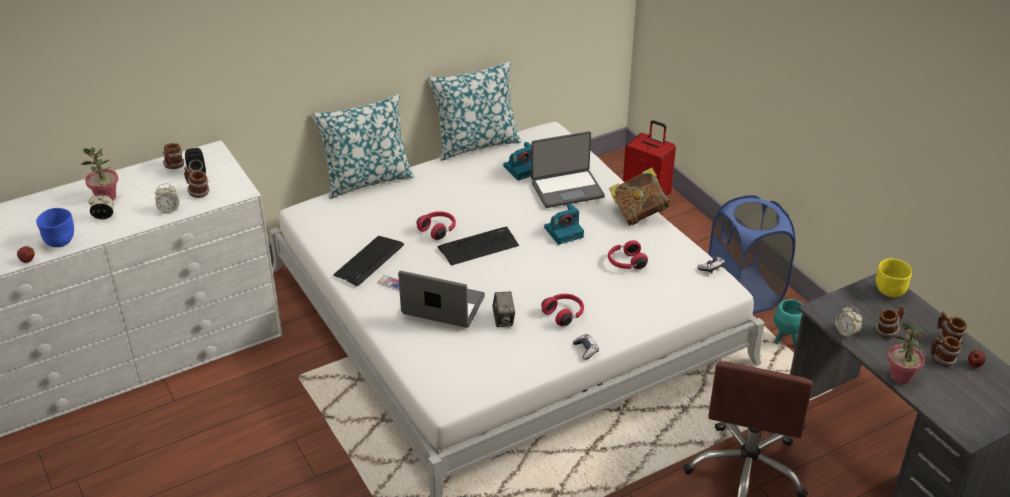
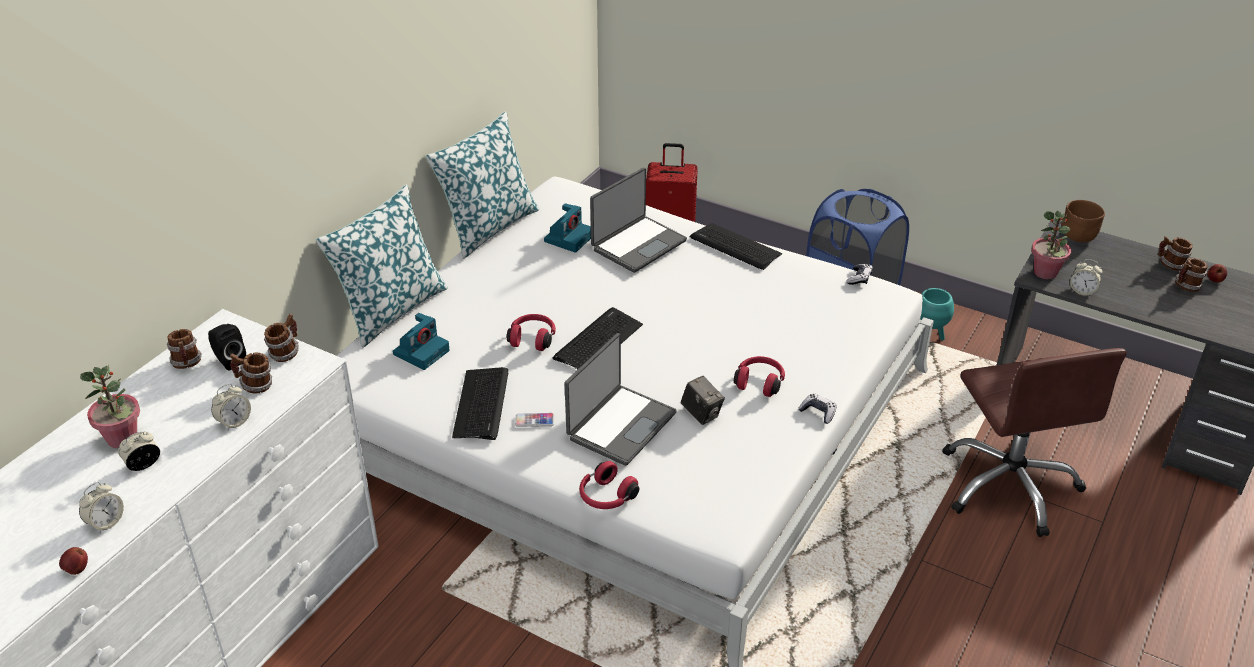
camera: 30 degrees left, 0 degrees up
(60, 241) = (106, 522): blue bowl -> alarm clock
(442, 307) = (620, 425): laptop -> laptop turned 135 degrees clockwise
(564, 232) = (676, 292): camera -> camera (421, 351)
(625, 263) = (770, 303): red headphones -> red headphones (606, 497)
(639, 214) = (735, 247): book -> keyboard
(887, 331) = (1114, 276): mug -> mug (285, 353)
(889, 292) = (1078, 238): yellow bowl -> brown bowl
(900, 376) = (1169, 316): potted plant -> potted plant (1045, 273)

